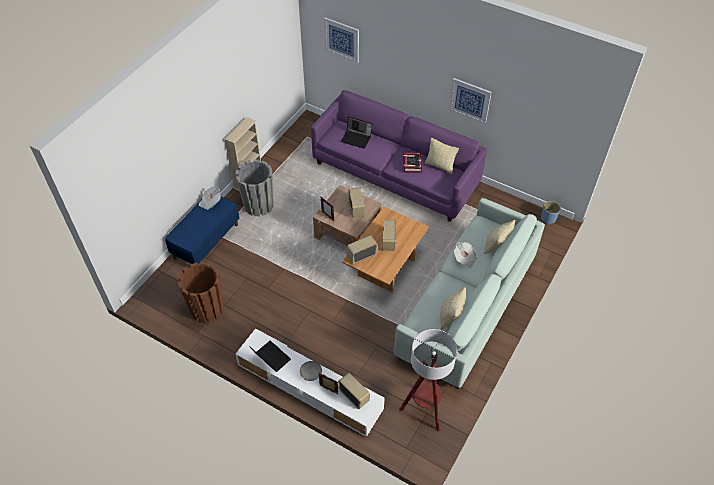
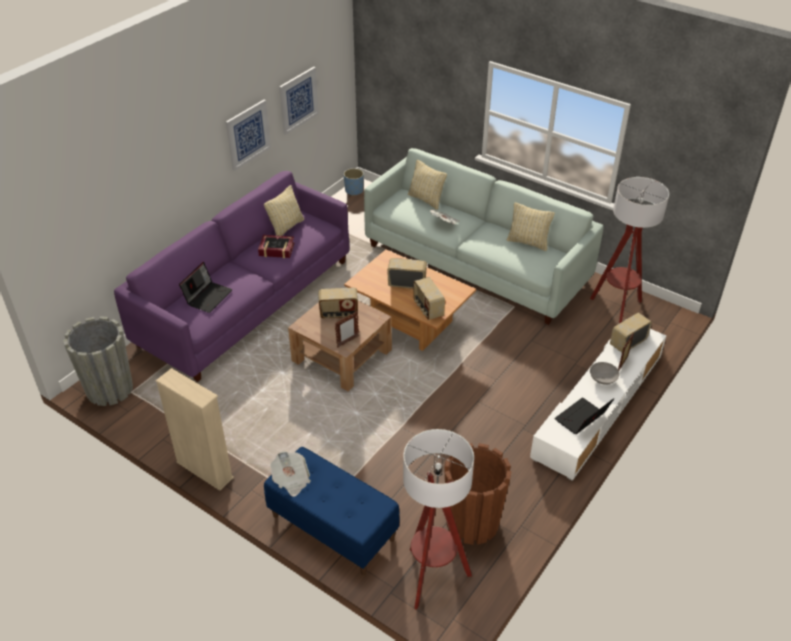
camera: 85 degrees left, 10 degrees down
(169, 290) = (432, 577): none -> floor lamp
(258, 205) = (267, 456): grey planter -> grey planter (109, 389)
(342, 39) = (83, 211): picture -> picture (298, 100)

